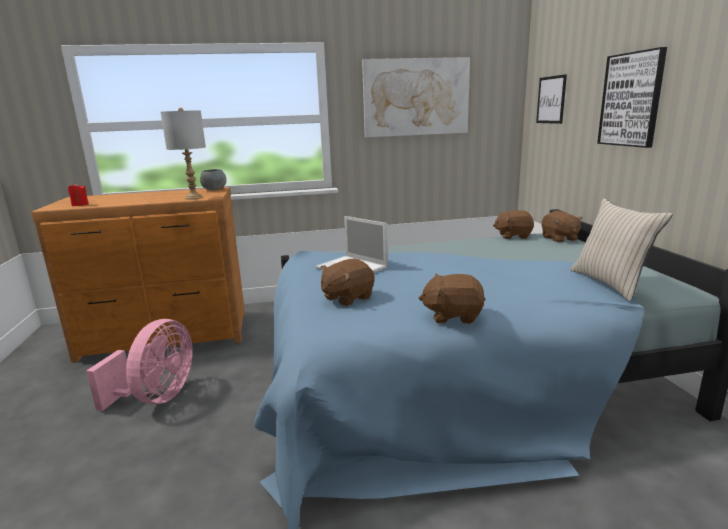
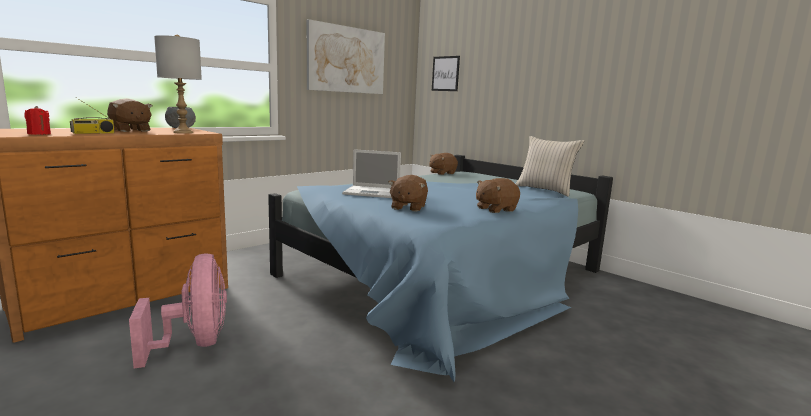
camera: 35 degrees left, 5 degrees down
(120, 202) = (93, 133): none -> radio
(559, 239) = (473, 173): brown plush toy -> brown plush toy (130, 130)
(631, 100) = (517, 76): picture -> none

